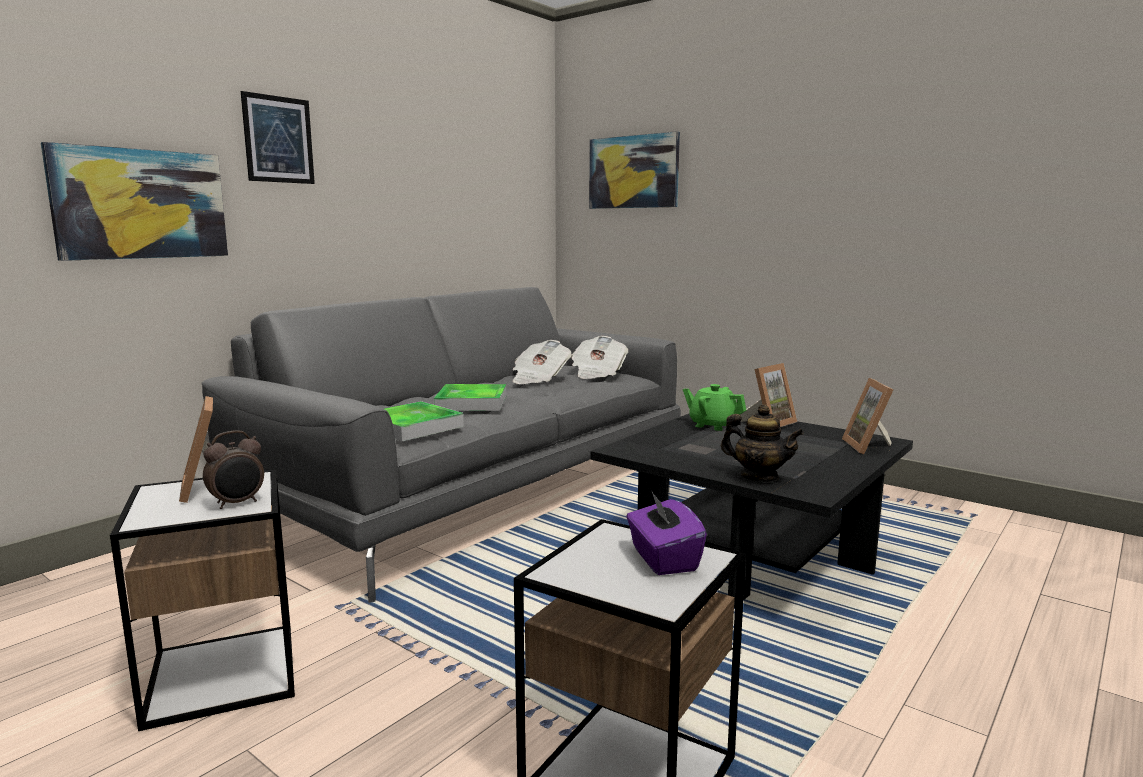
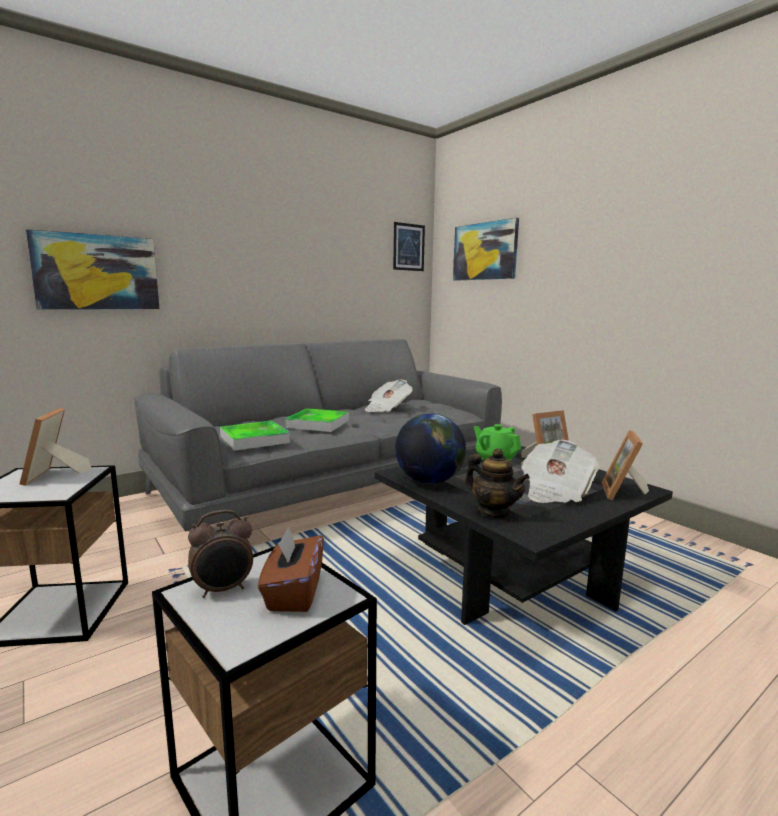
camera: 15 degrees right, 0 degrees up
(237, 503) = (53, 490): alarm clock -> alarm clock (223, 590)
(278, 139) = (202, 228): picture -> picture (408, 247)
(597, 373) = (435, 407): newspaper -> newspaper (554, 491)
(662, 454) = (429, 481): none -> globe
(663, 559) = (293, 593): purple tissue box -> brown tissue box

